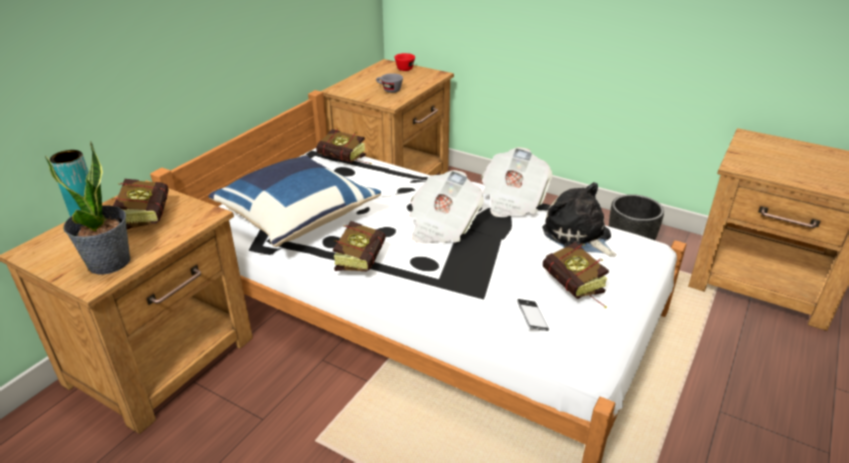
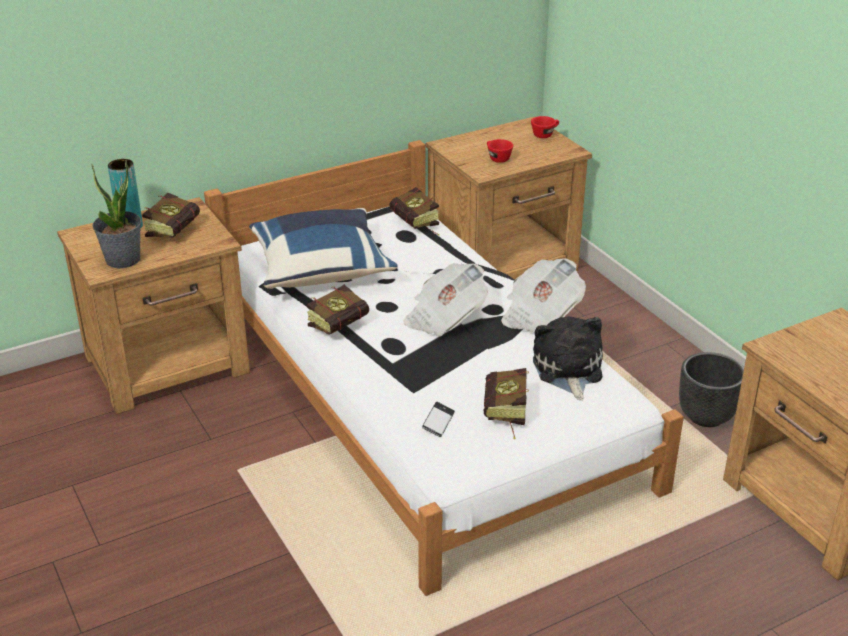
camera: 30 degrees right, 0 degrees up
(389, 90) = (497, 158): grey cup -> red cup

